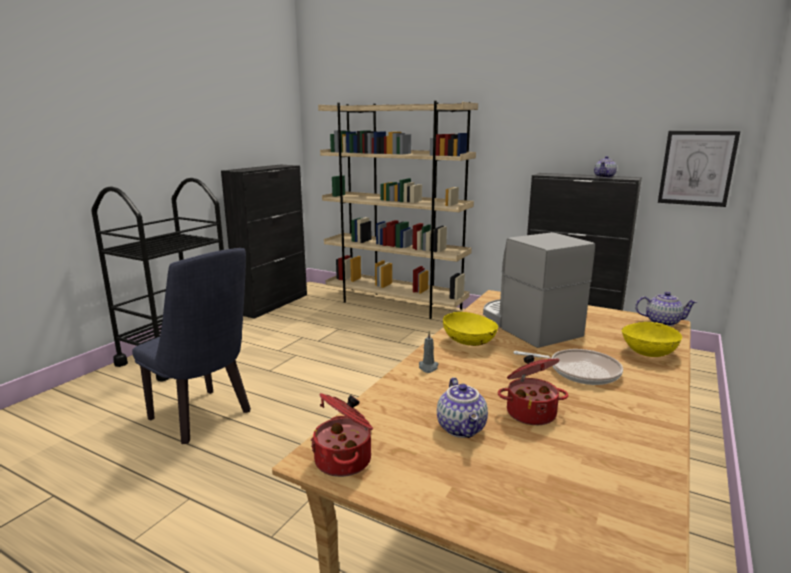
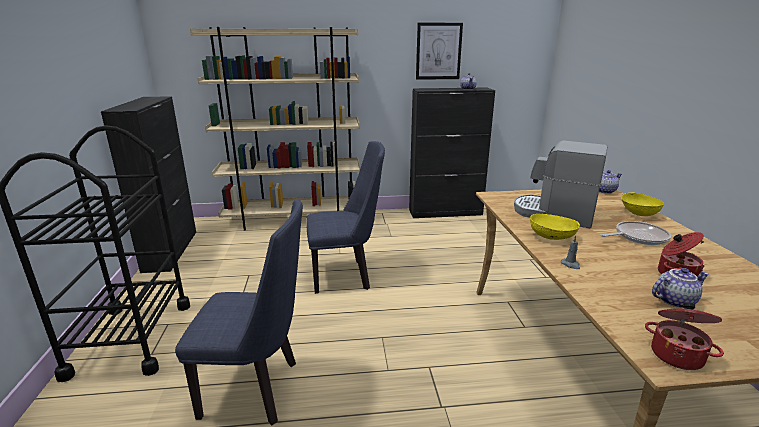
camera: 35 degrees left, 5 degrees up
(378, 362) = (346, 276): none -> blue chair
(462, 428) = (674, 300): teapot -> teapot turned 60 degrees counterclockwise
(697, 168) = (519, 78): picture -> picture (438, 51)

